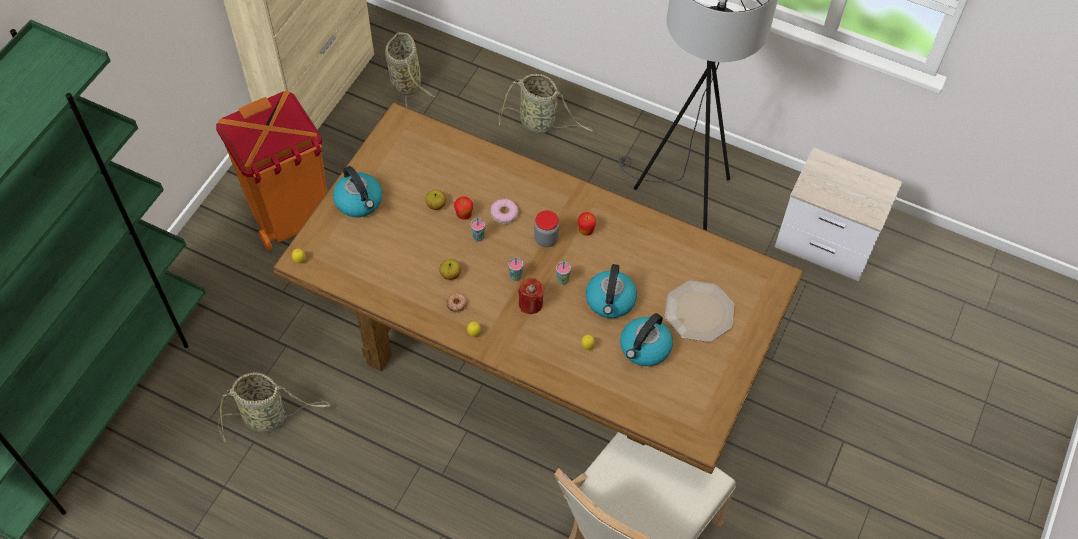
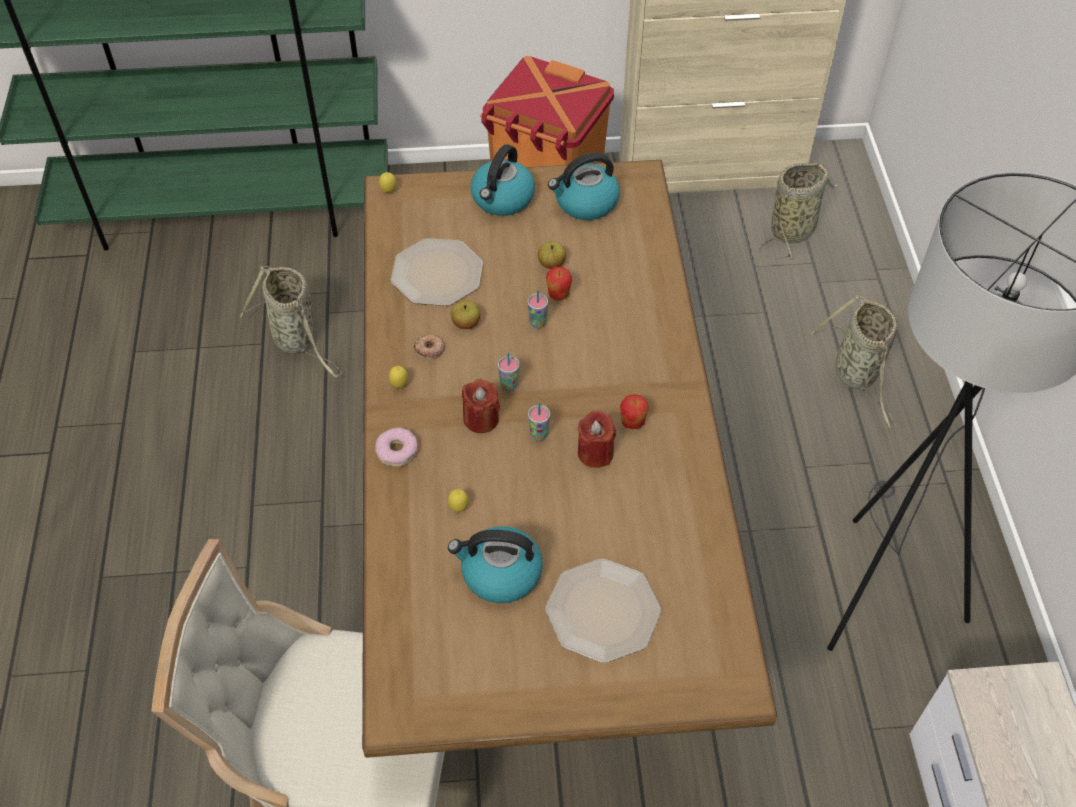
camera: 60 degrees right, 5 degrees down
(396, 269) = (438, 273): none -> plate
(504, 214) = (590, 331): donut -> donut (397, 451)
(546, 239) = (587, 388): jar -> none
(594, 260) = (595, 453): none -> red candle
(610, 301) = (545, 500): kettle -> kettle (585, 203)

